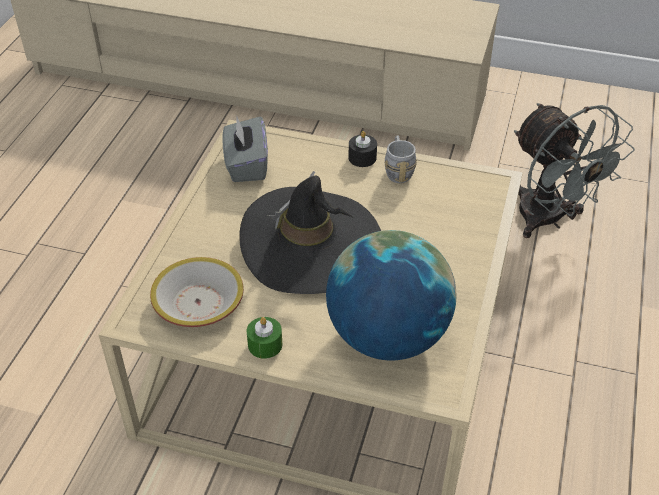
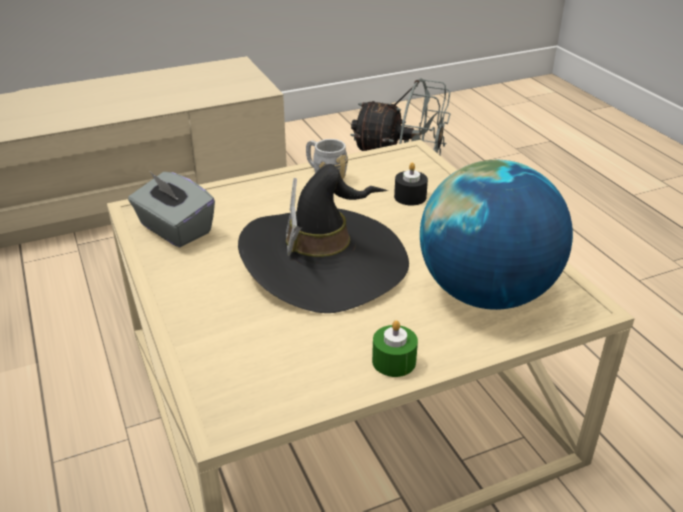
camera: 40 degrees left, 10 degrees down
(198, 302) = (276, 365): bowl -> none
(362, 158) = (281, 180): black candle -> black candle (410, 197)

